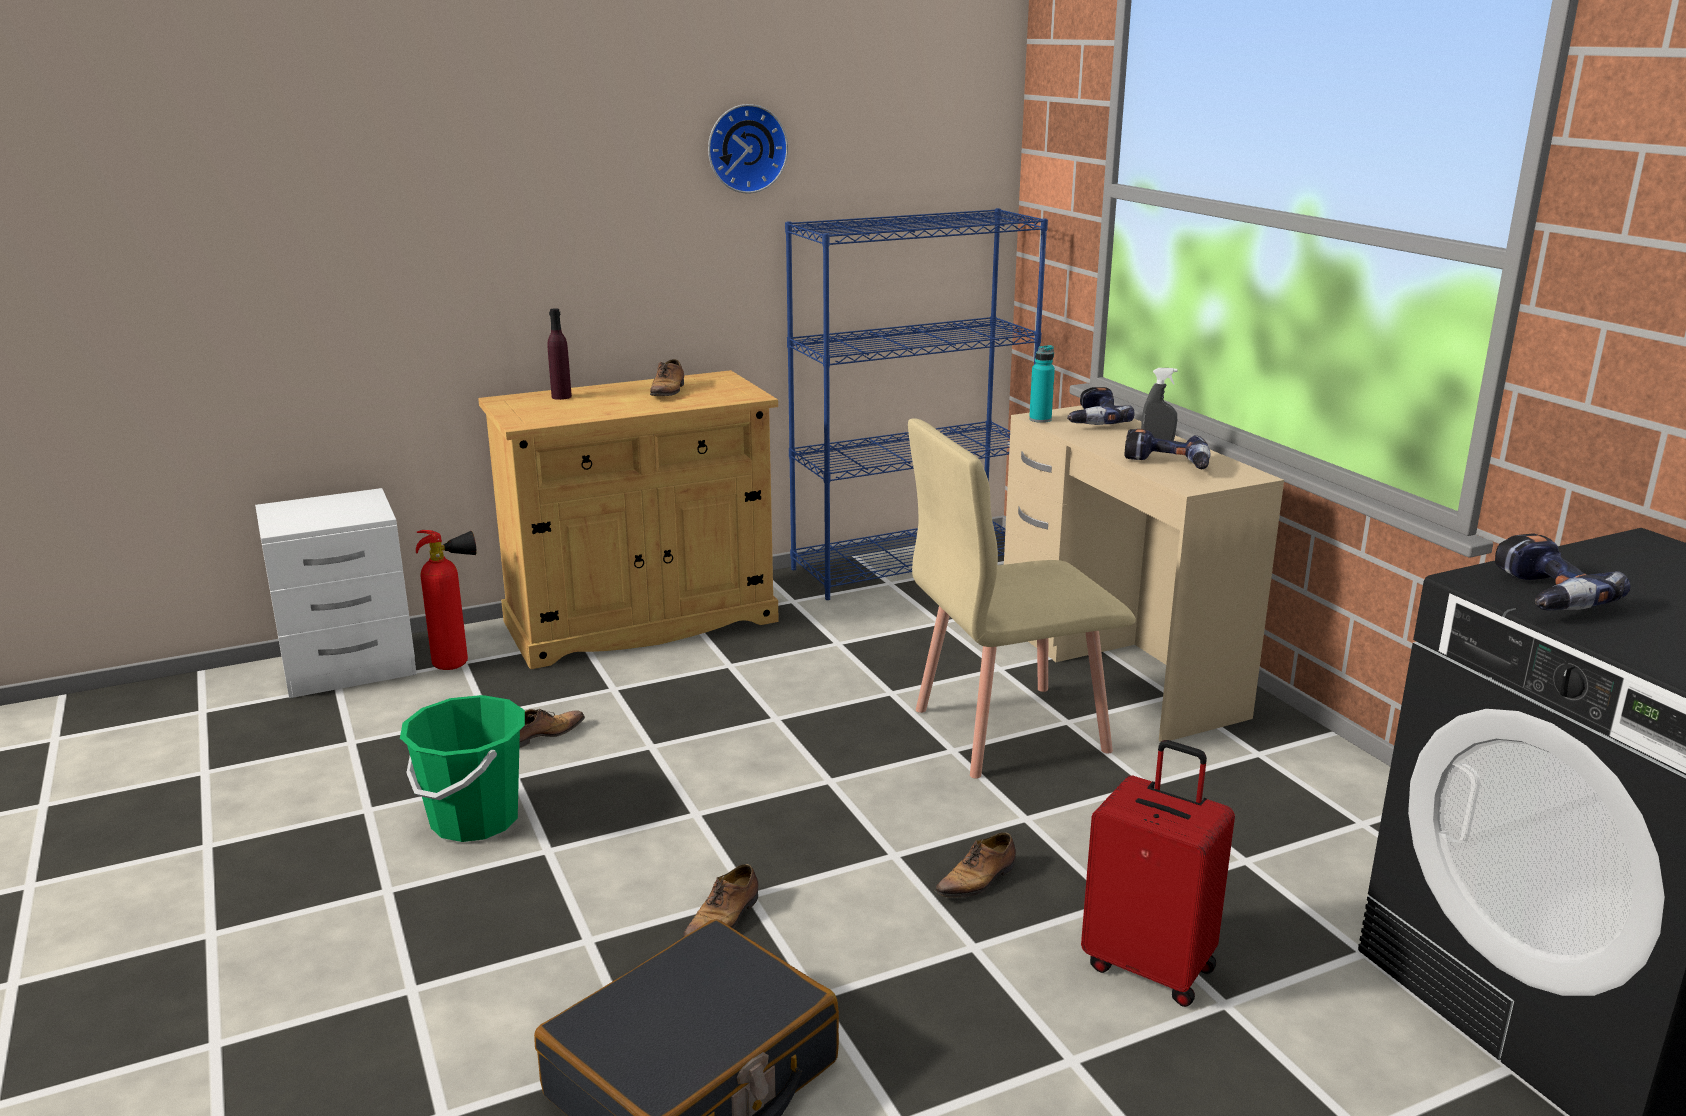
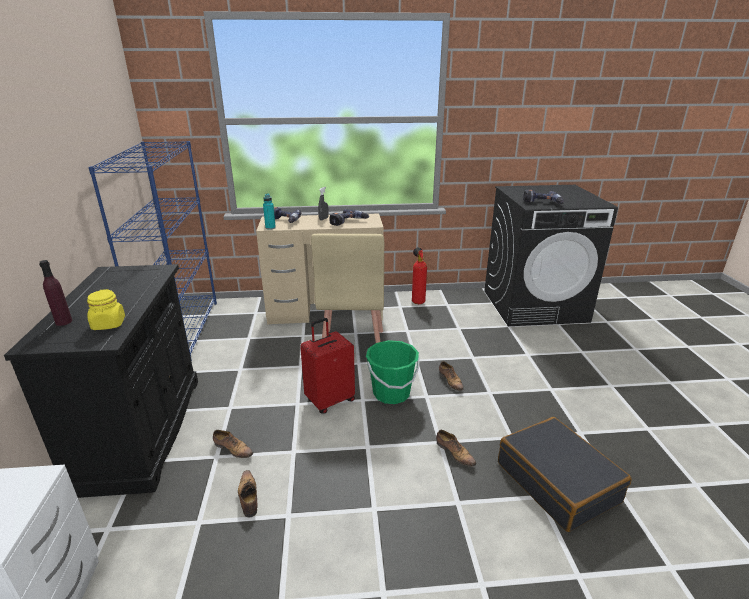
camera: 70 degrees left, 5 degrees up
(459, 664) = (109, 531): fire extinguisher -> fire extinguisher (417, 301)
(474, 820) = (326, 540): green bucket -> green bucket (391, 393)
(565, 413) = (109, 324): none -> yellow jar
(641, 622) = (142, 431): beige cabinet -> black cabinet
(668, 391) = (113, 288): shoe -> shoe (233, 449)
(745, 148) = (60, 122): wall clock -> none
(1150, 965) = (507, 361): red suitcase -> red suitcase (330, 400)

